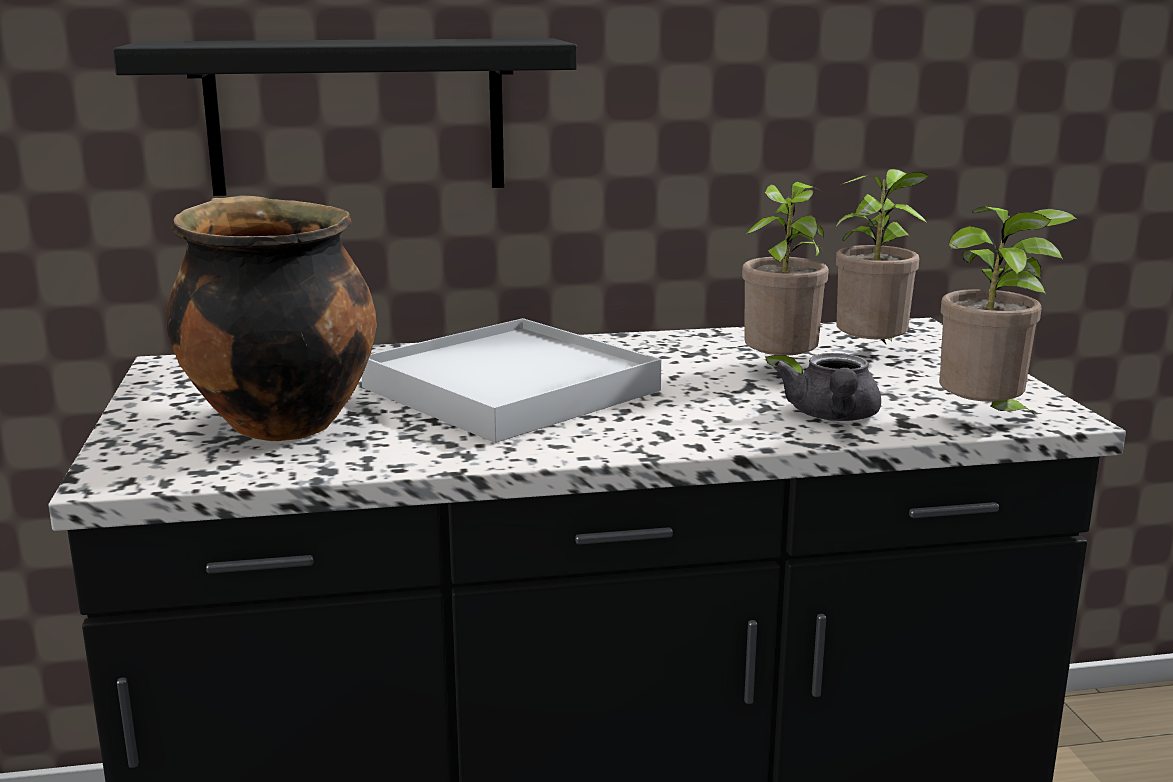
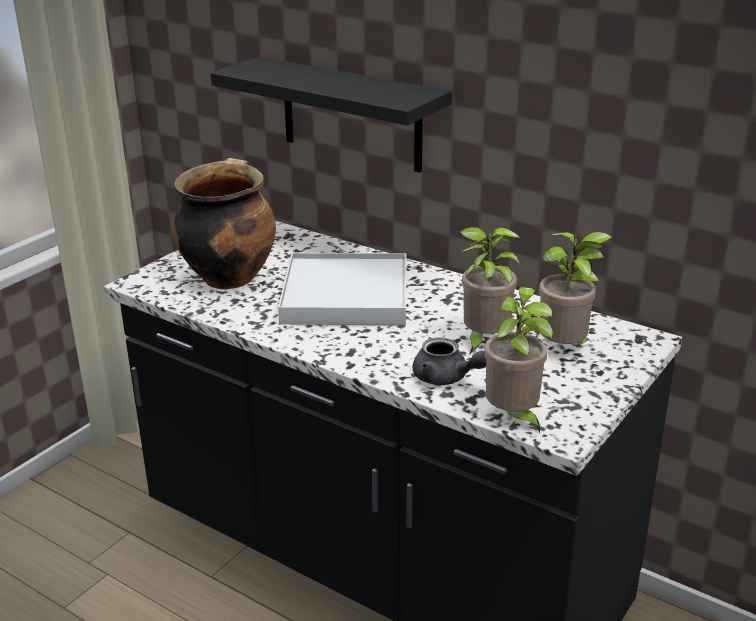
camera: 45 degrees right, 10 degrees up
(832, 417) = (446, 378): grey teapot -> grey teapot turned 105 degrees counterclockwise

